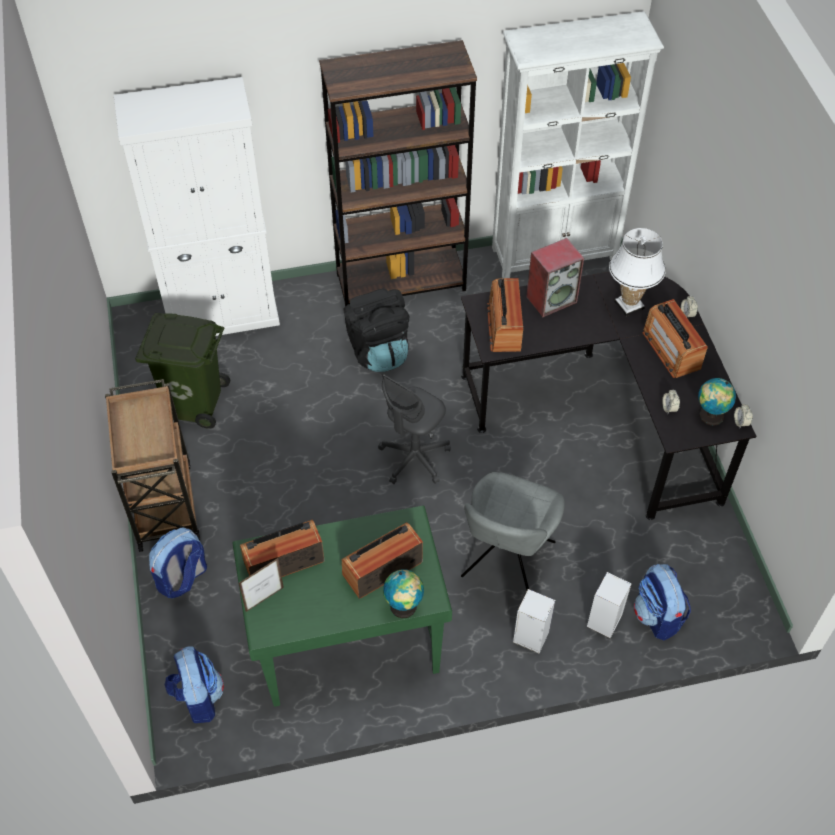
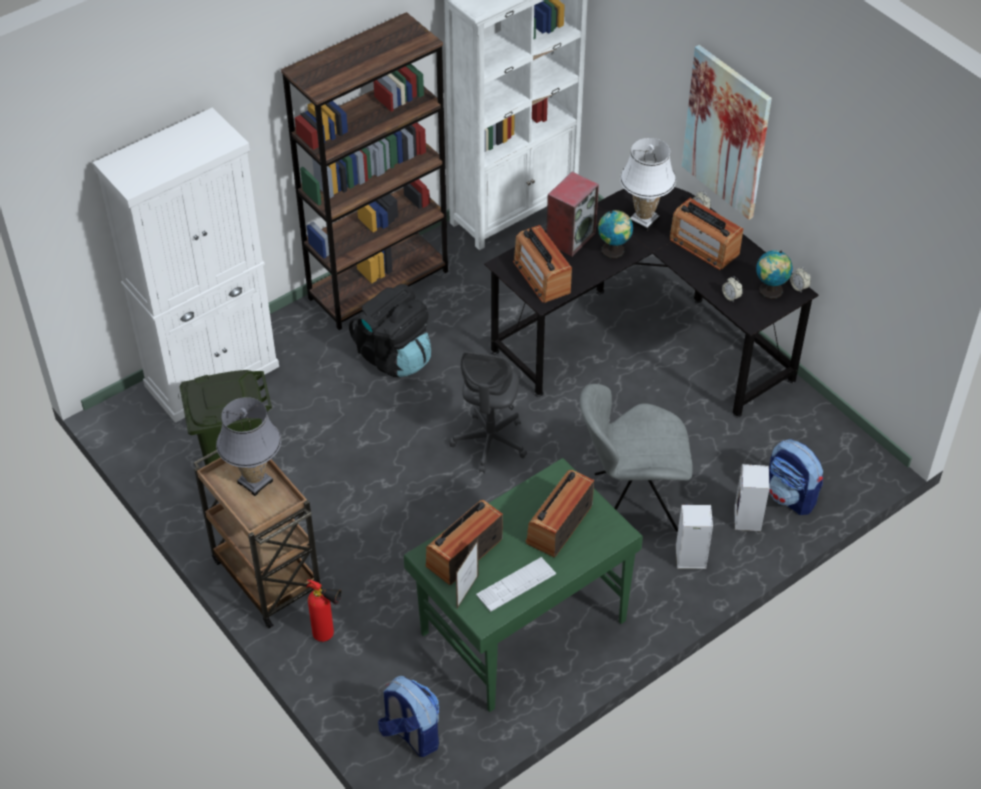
camera: 25 degrees left, 5 degrees down
(149, 425) = (255, 482): none -> grey table lamp
(182, 578) = (328, 636): backpack -> fire extinguisher
(310, 610) = (516, 584): none -> keyboard
(404, 607) = (599, 549): globe -> globe (614, 251)
(506, 562) = (631, 502): grey chair -> grey chair turned 90 degrees clockwise
(724, 248) = (726, 132): none -> picture

